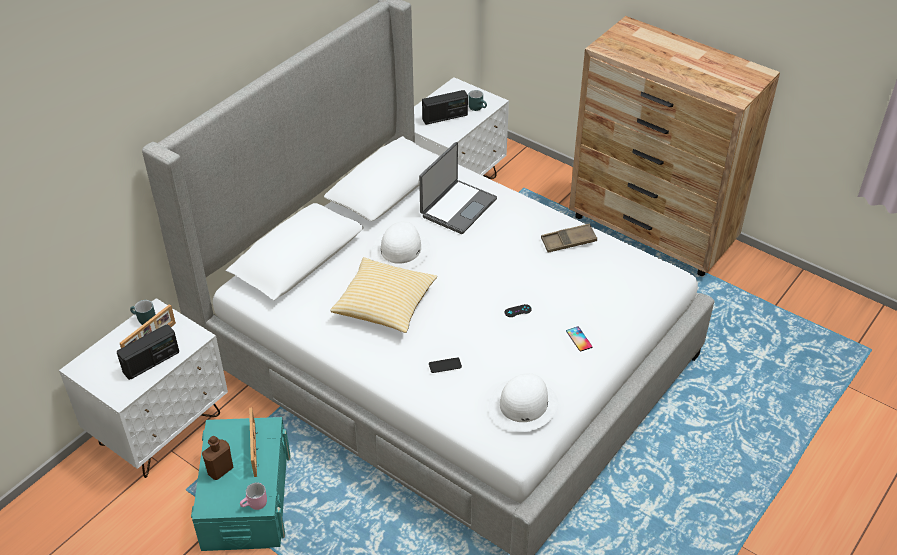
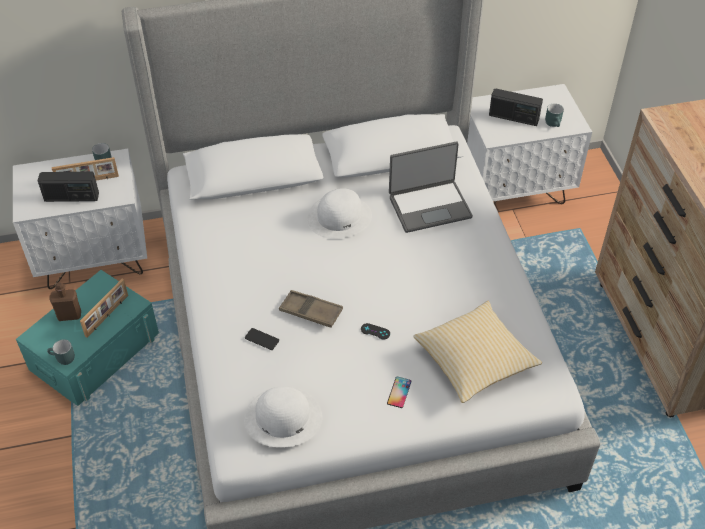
camera: 40 degrees right, 5 degrees up
(255, 505) = (63, 359): pink mug -> turquoise mug
(384, 306) = (274, 257): pillow -> pillow (474, 361)
(568, 241) = (493, 296): brown tray -> brown tray (311, 312)

